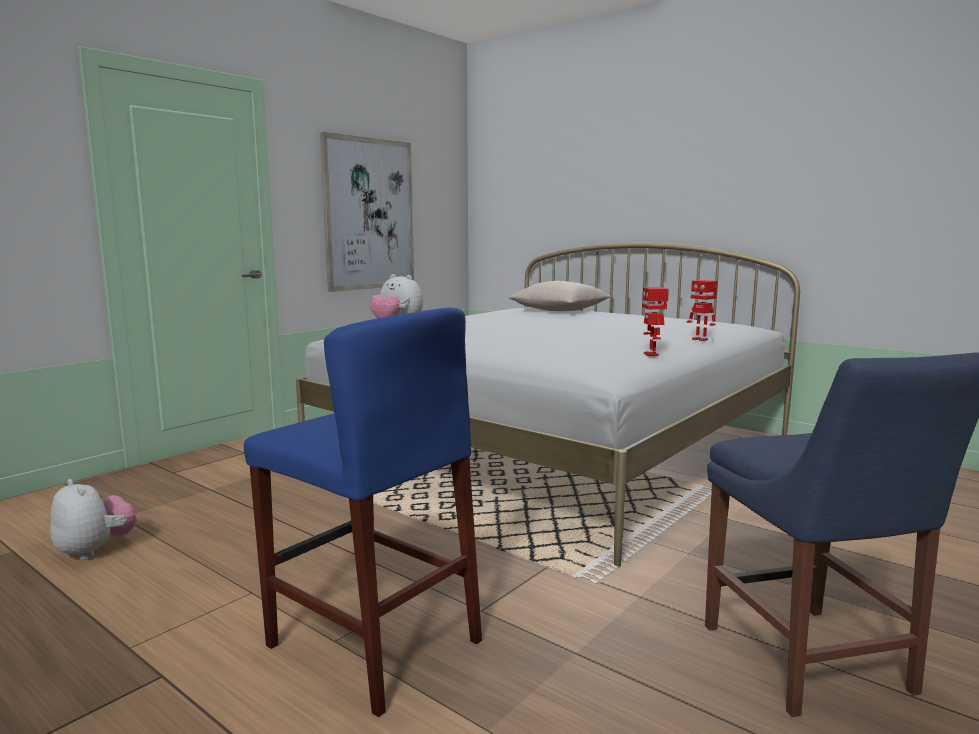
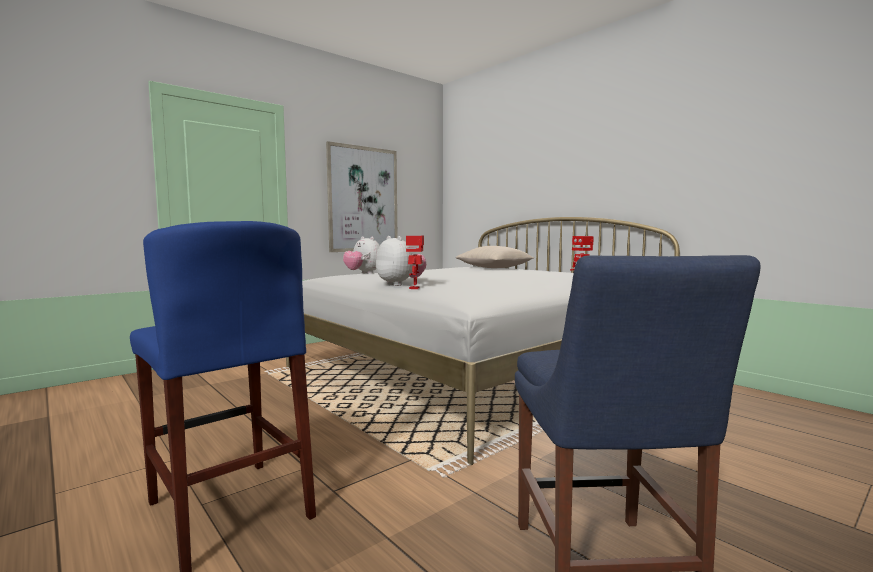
camera: 10 degrees right, 5 degrees down
(95, 550) = (98, 420): plush toy -> plush toy (400, 284)
(652, 354) = (525, 291): toy robot -> toy robot (415, 288)

